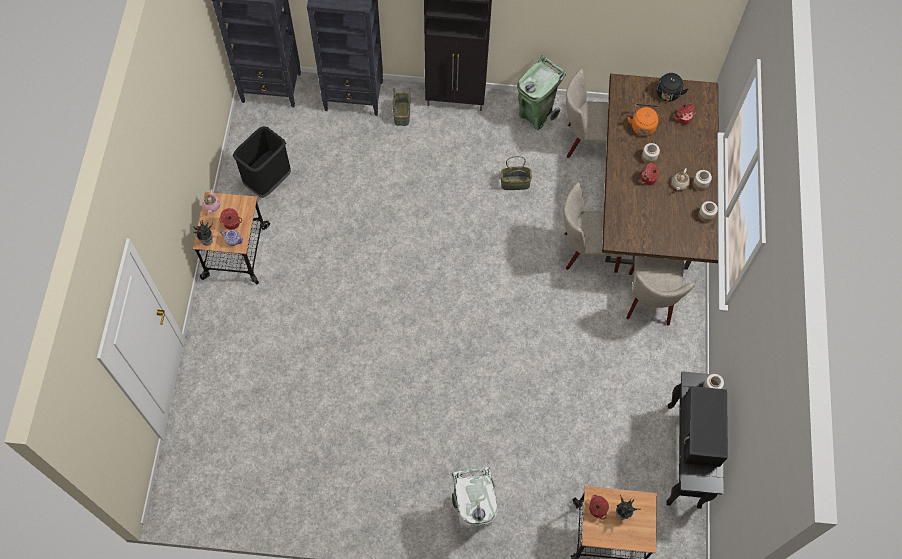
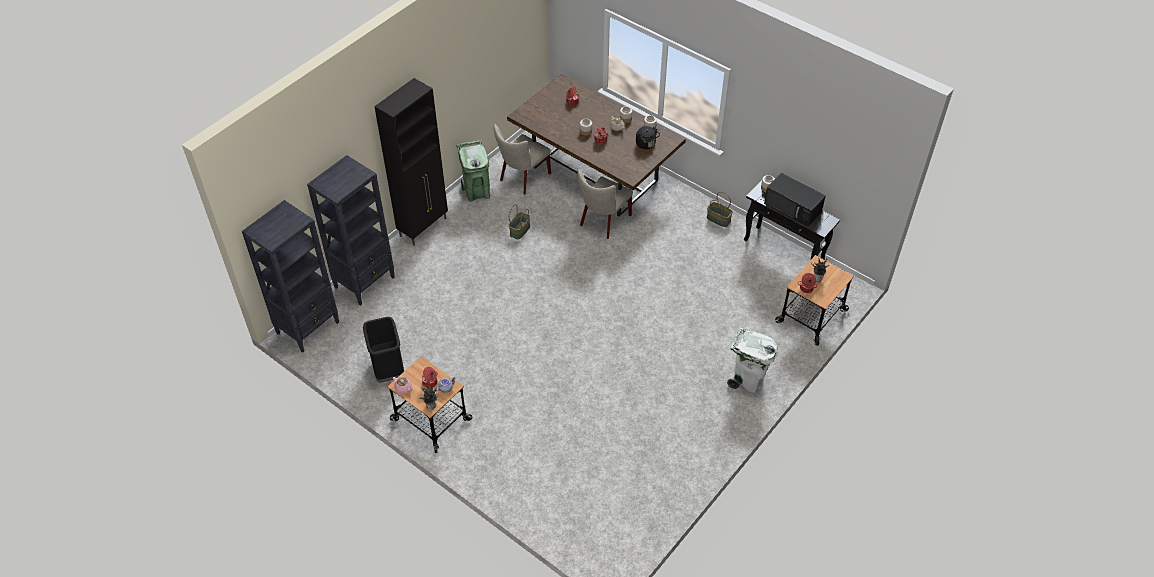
camera: 55 degrees left, 15 degrees down
(402, 114) = (407, 262): basket -> basket (719, 219)
(642, 125) = (560, 122): orange kettle -> none
(649, 302) = (666, 211): beige chair -> none
(667, 94) = (548, 99): black kettle -> black kettle (646, 144)

